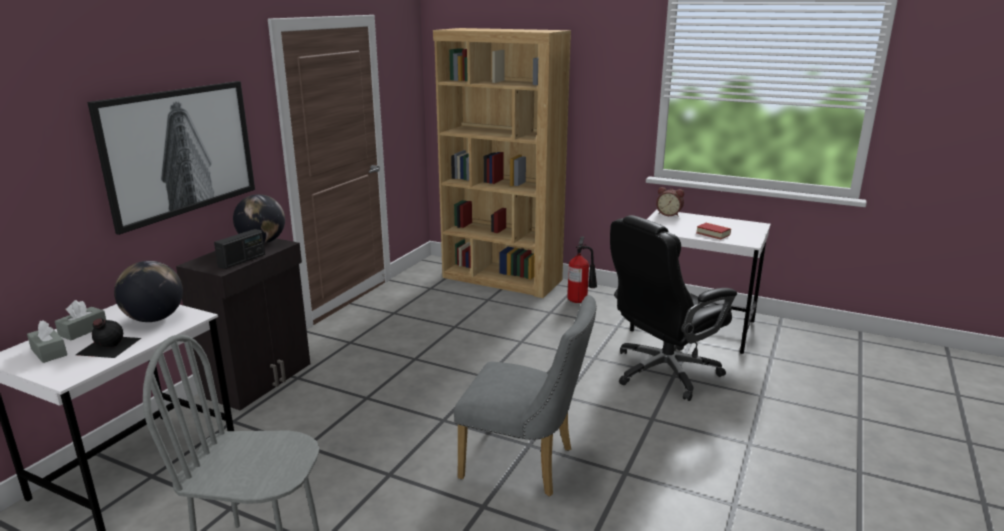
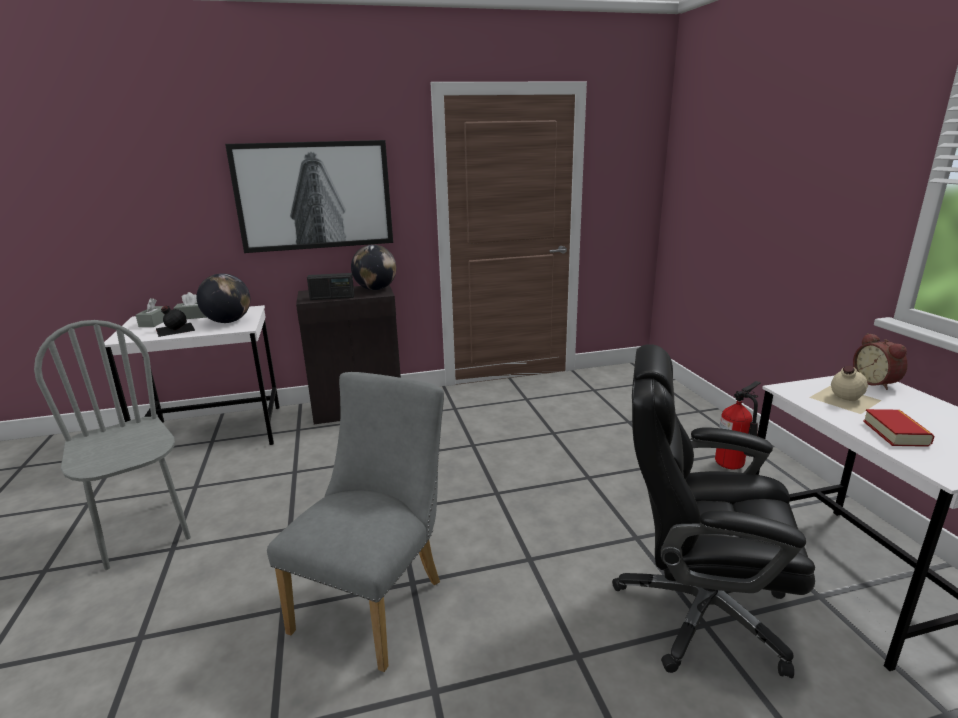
camera: 50 degrees right, 0 degrees up
(502, 279) = (678, 407): brown bookcase -> none
(526, 464) = (376, 599): grey chair -> grey chair turned 135 degrees counterclockwise
(673, 226) = (843, 398): none -> beige bottle

